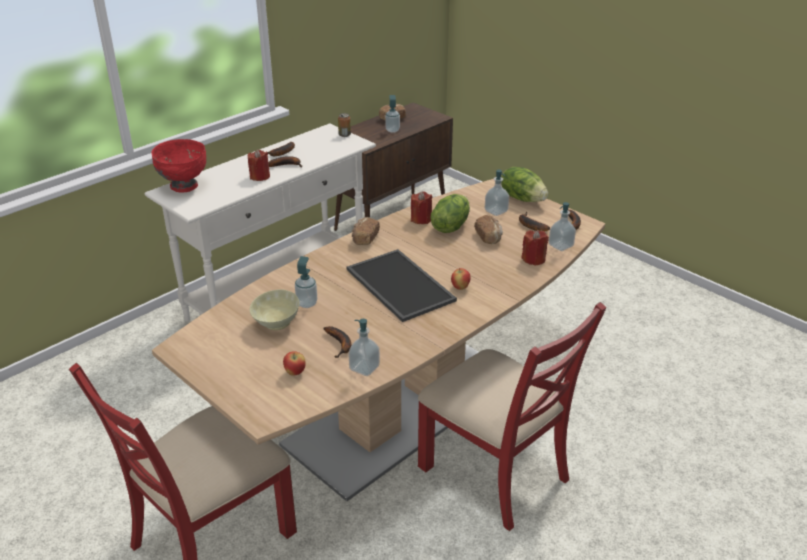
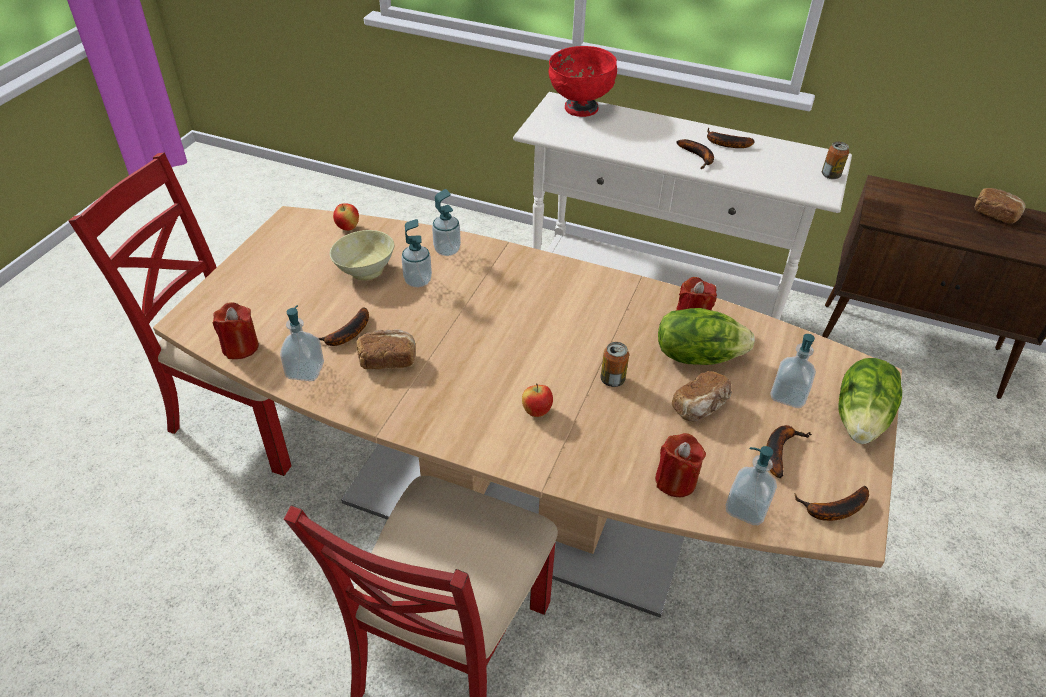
camera: 65 degrees right, 10 degrees up
(260, 176) = (650, 148): red candle -> red candle (240, 347)
(295, 372) = (276, 316): apple -> apple (348, 228)
(364, 238) = (597, 282): bread -> bread (387, 359)
(392, 130) = (959, 226): soap dispenser -> soap dispenser (447, 250)
(398, 285) = (505, 346): tray -> none
(451, 257) = (612, 380): none -> can

